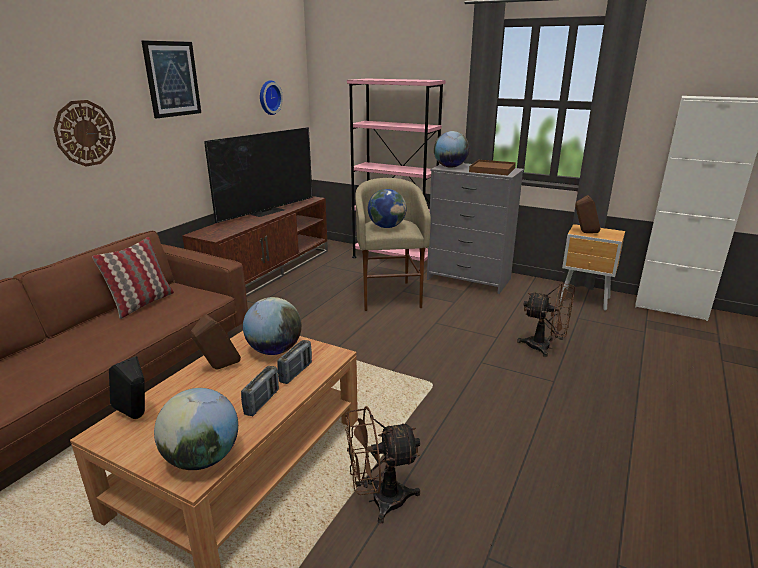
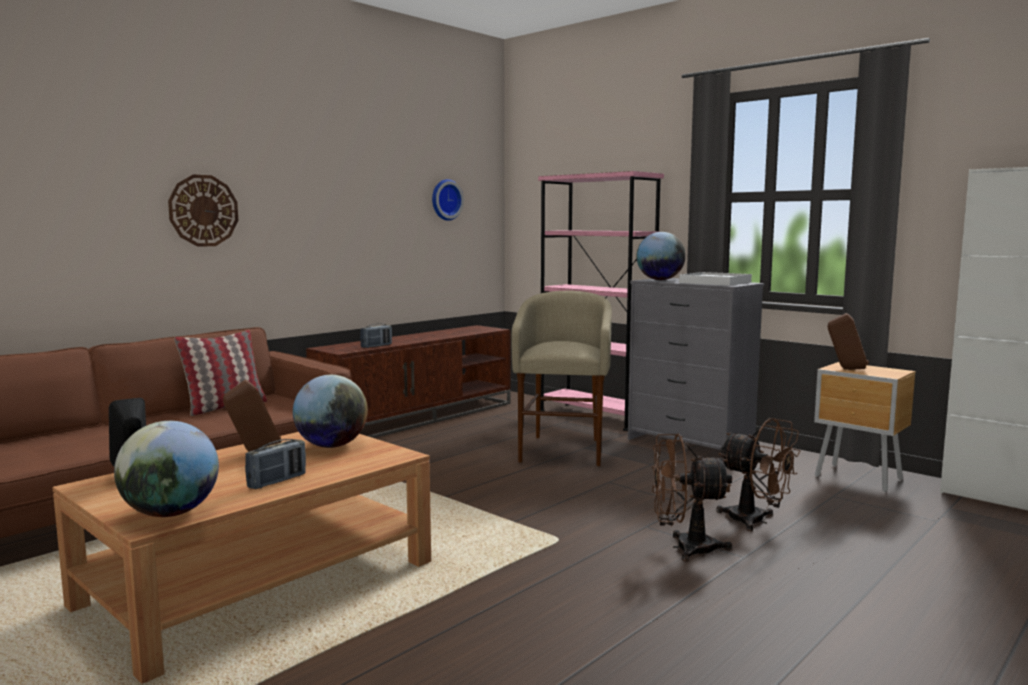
camera: 15 degrees right, 15 degrees down
(172, 79) = (317, 165): picture -> none
(267, 211) = (425, 336): television -> none
(296, 372) = (339, 464): radio -> radio (376, 346)
(379, 500) = (403, 640): brown fan -> brown fan (684, 548)
(386, 227) = (554, 346): globe -> none
(492, 170) = (715, 282): brown tray -> white tray

